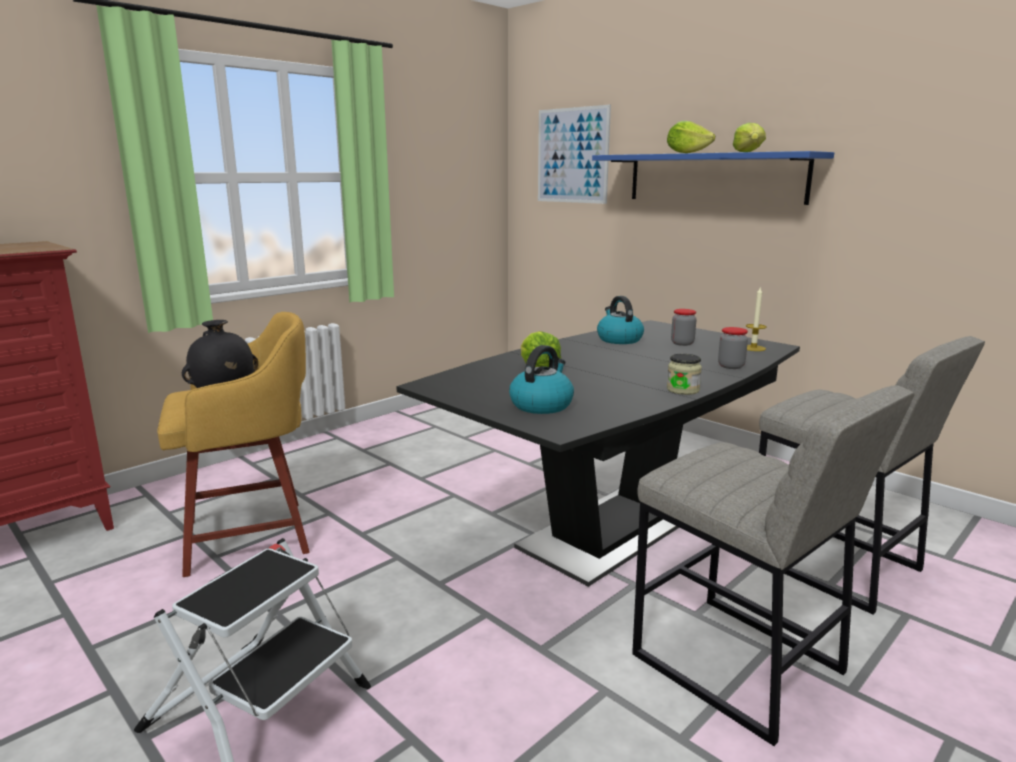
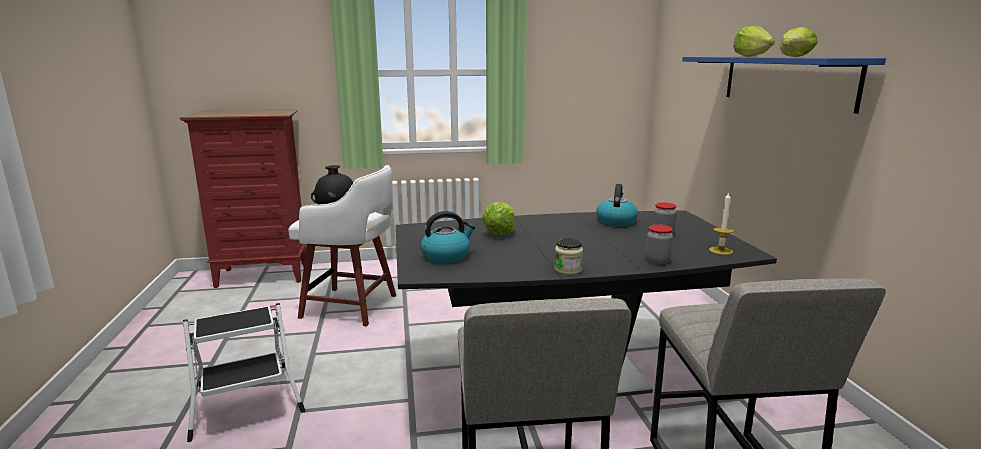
camera: 35 degrees right, 0 degrees up
(252, 536) = (352, 307): yellow stool -> white stool
(572, 155) = (693, 55): picture -> none

